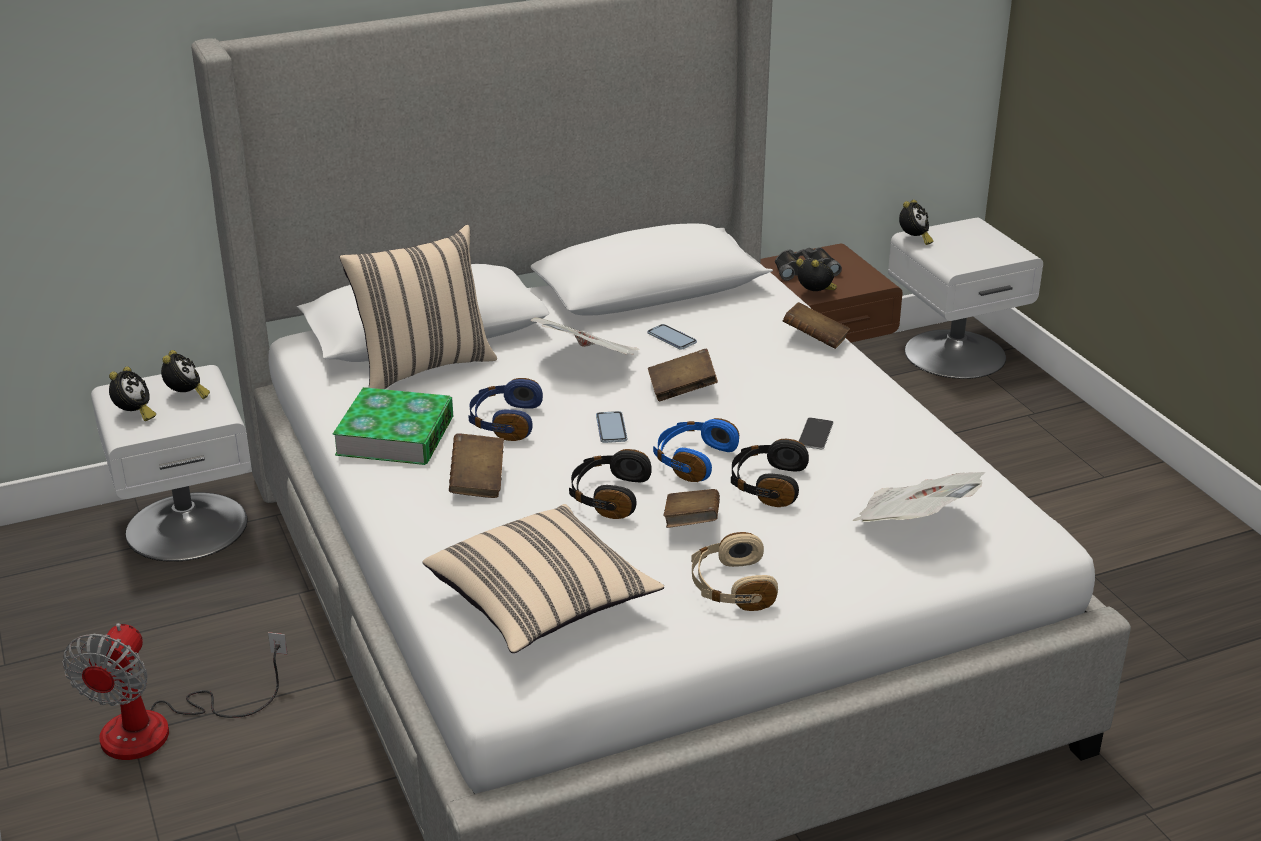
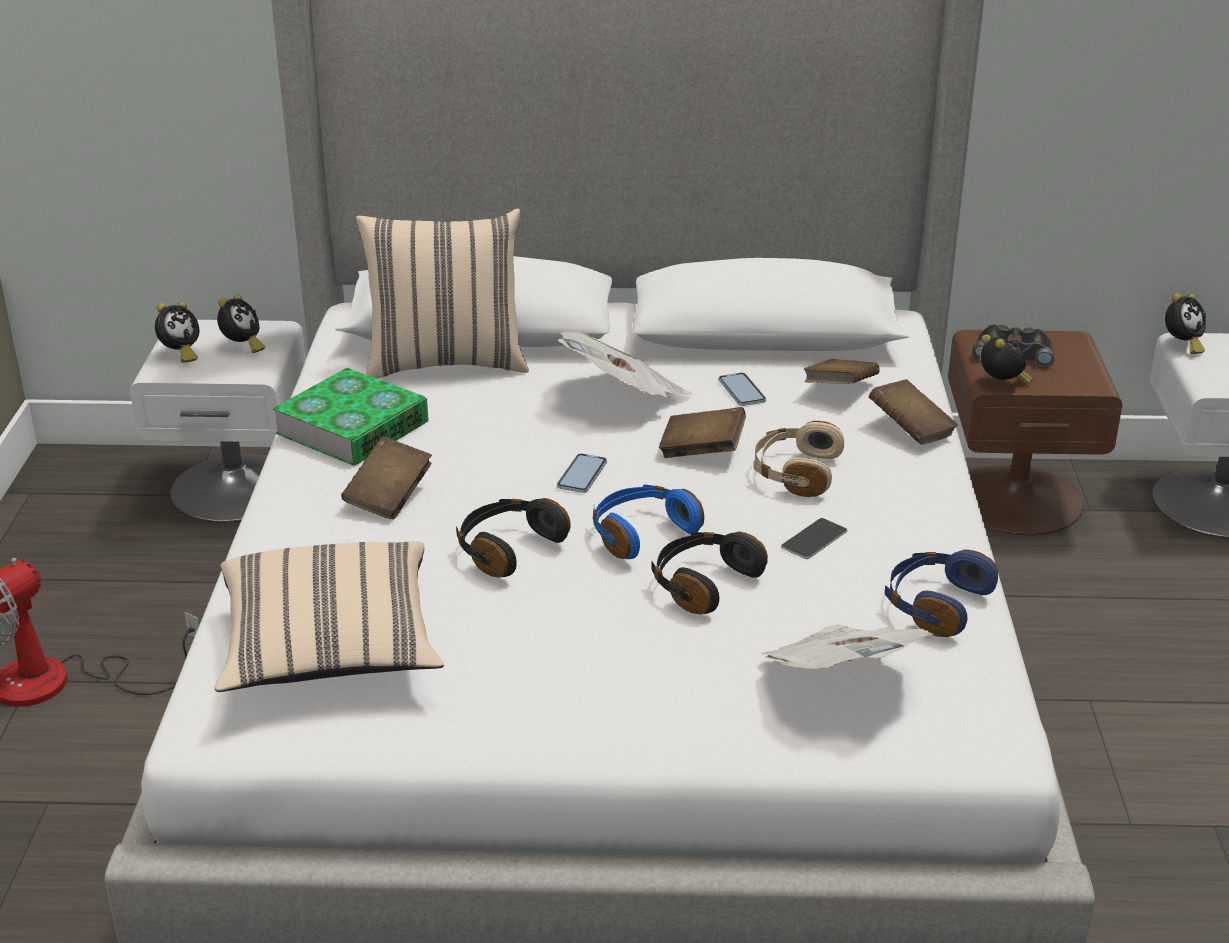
camera: 25 degrees right, 0 degrees up
(504, 422) = (474, 440): blue headphones -> blue headphones (935, 605)
(691, 524) = (574, 606): brown book -> brown book (840, 390)
(731, 587) = (554, 691): beige headphones -> beige headphones (795, 473)

